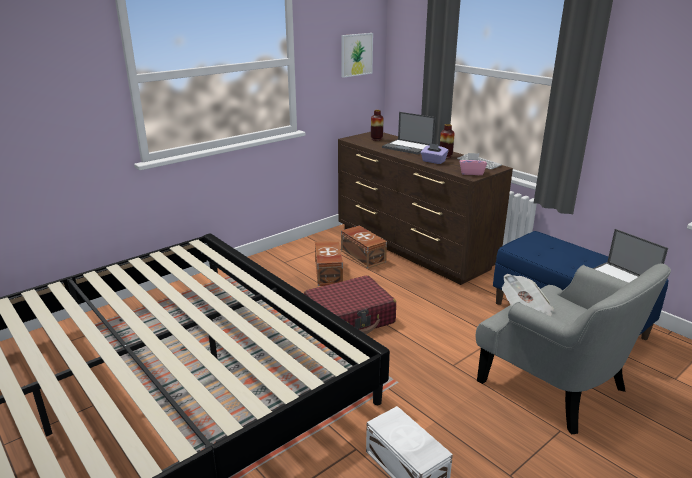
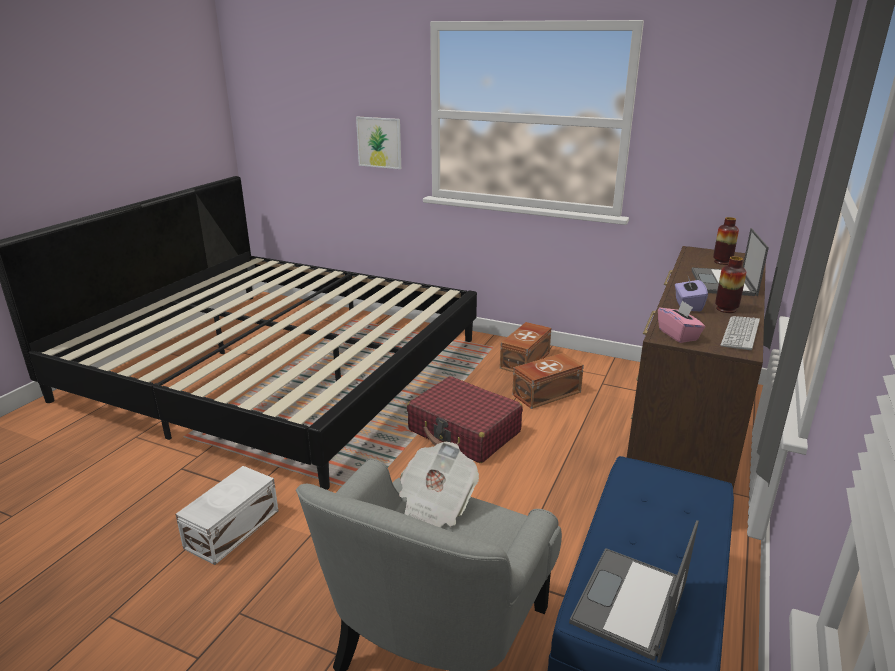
camera: 65 degrees right, 0 degrees up
(356, 54) = (751, 131): picture -> picture (379, 142)
(363, 256) = (614, 404): brown storage box -> brown storage box (526, 360)

